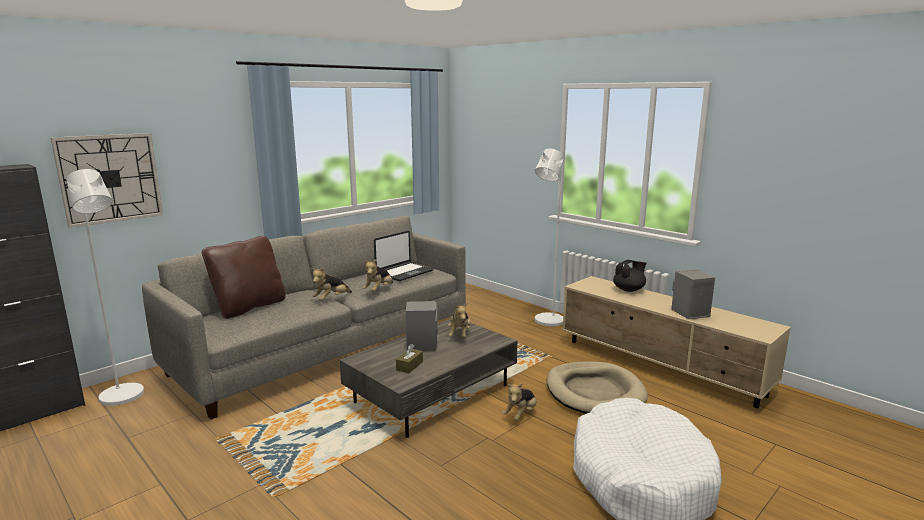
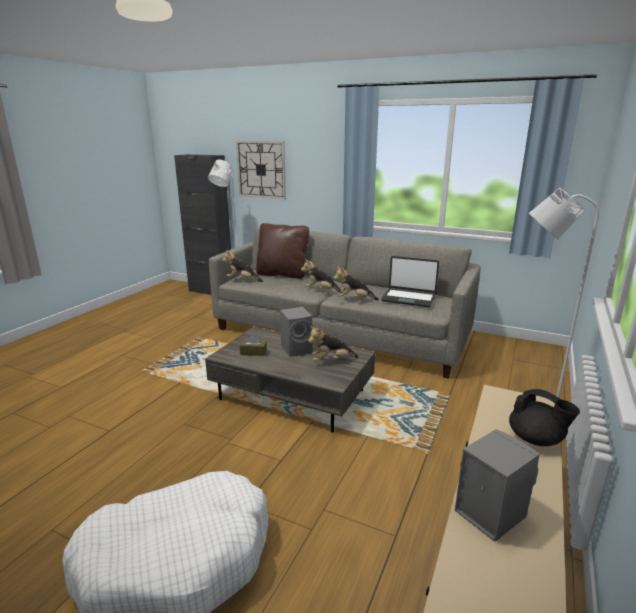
camera: 70 degrees right, 5 degrees up
(521, 414) = (279, 451): plush toy -> plush toy (242, 280)
(594, 392) = (358, 502): beige dog bed -> none

